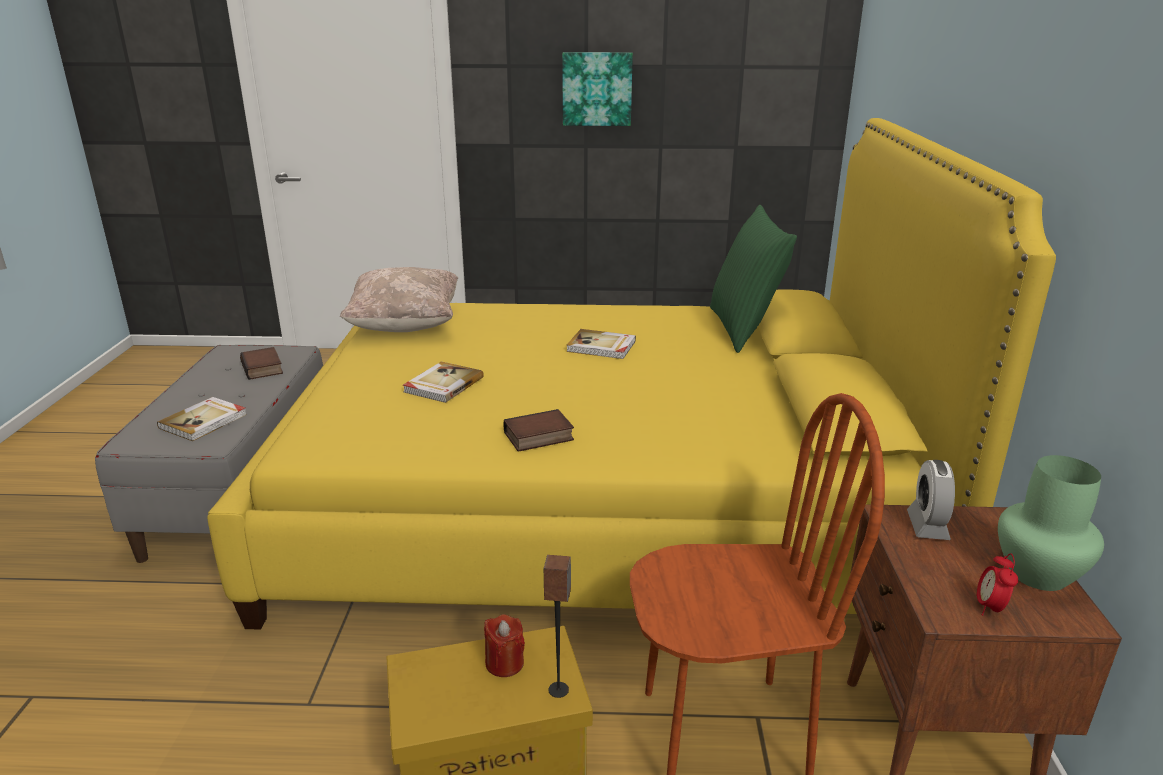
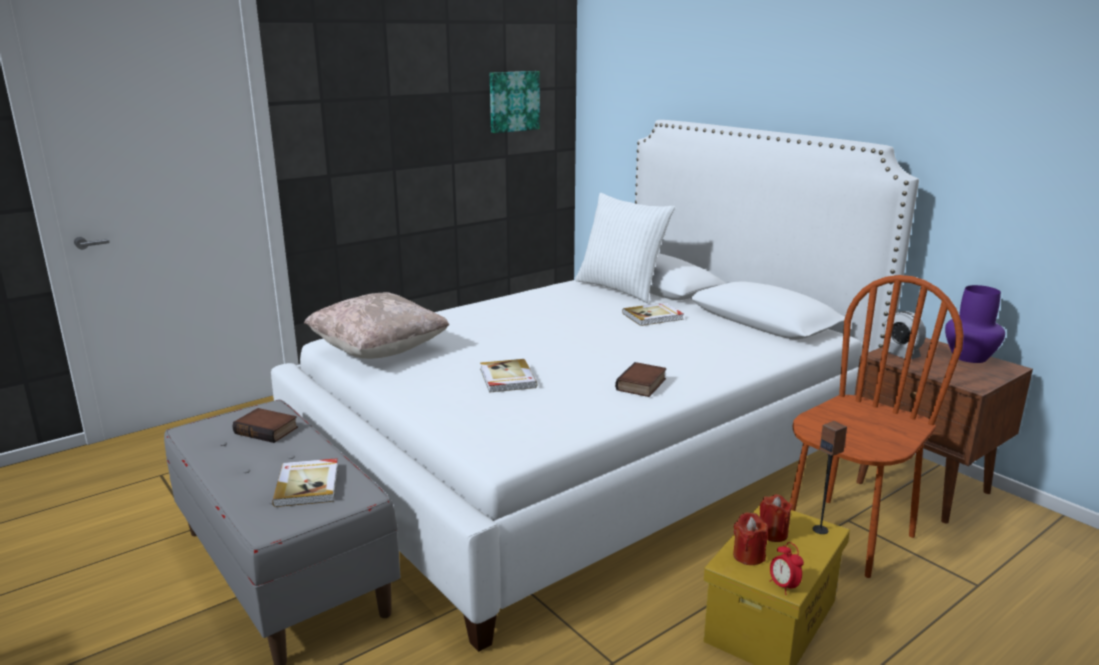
camera: 40 degrees left, 5 degrees down
(440, 670) = (748, 556): none -> red candle
(597, 89) = (401, 116): picture -> picture (513, 101)
(598, 500) = (584, 451): yellow bed -> white bed
(601, 347) = (561, 322): book -> book (653, 316)
(744, 329) = (621, 288): green pillow -> white pillow
(990, 607) = (981, 376): alarm clock -> alarm clock (783, 586)
(1039, 574) = (970, 357): green vase -> purple vase

